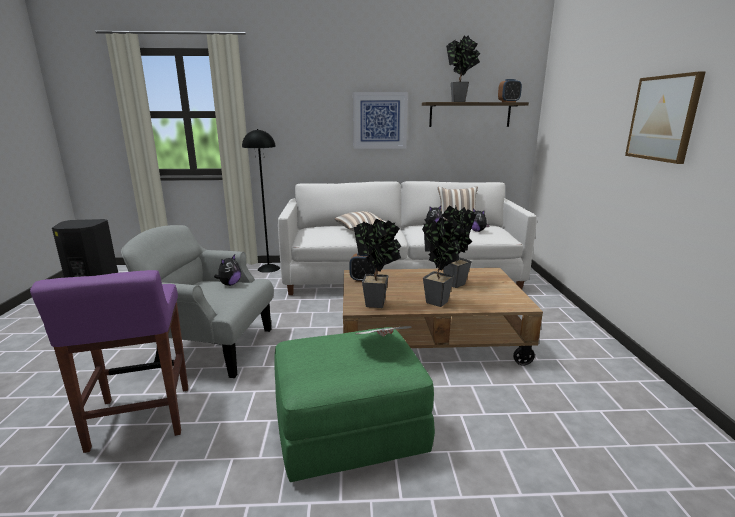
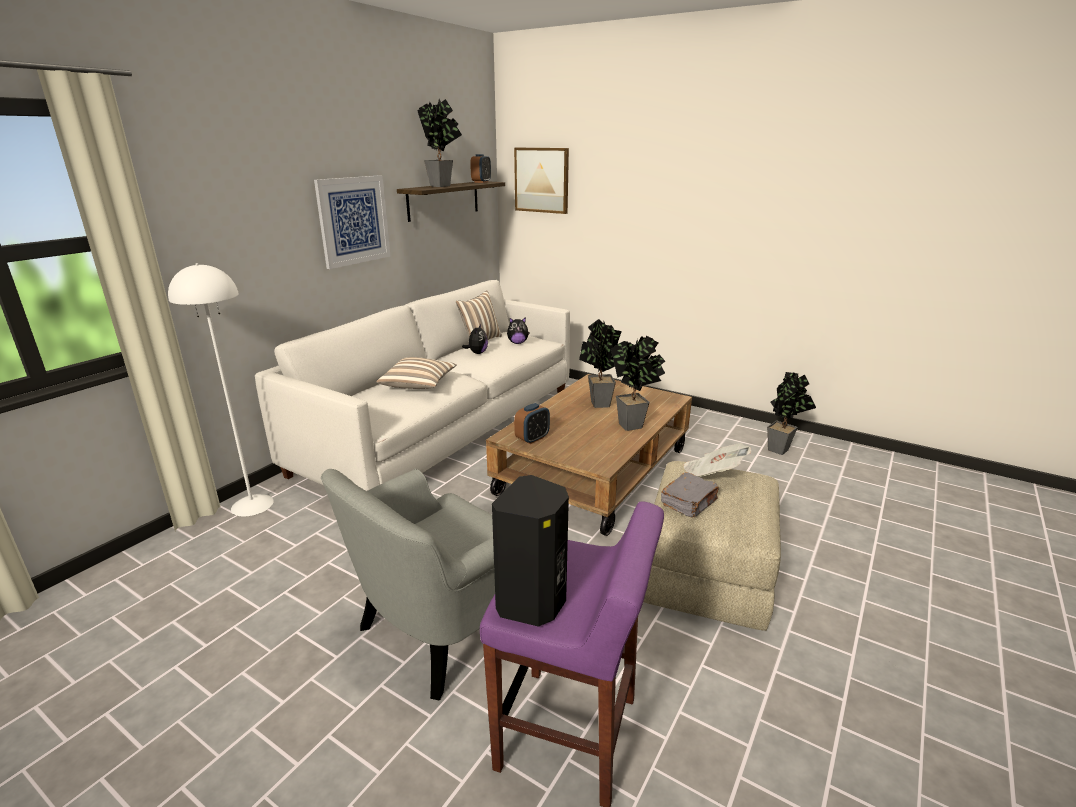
camera: 55 degrees left, 5 degrees up
(230, 284) = (442, 521): plush toy -> none
(269, 268) = (252, 504): black floor lamp -> white floor lamp
(321, 345) = (689, 503): none -> grey book
(350, 429) = (705, 573): green ottoman -> beige ottoman
(378, 305) = (606, 453): potted plant -> potted plant (781, 449)
(663, 118) = (701, 207): picture -> picture (542, 180)

